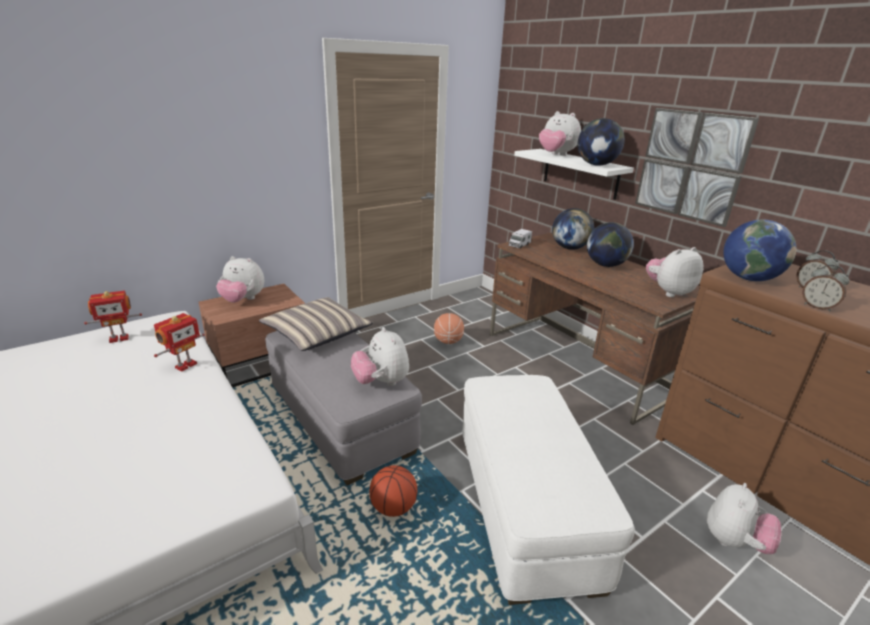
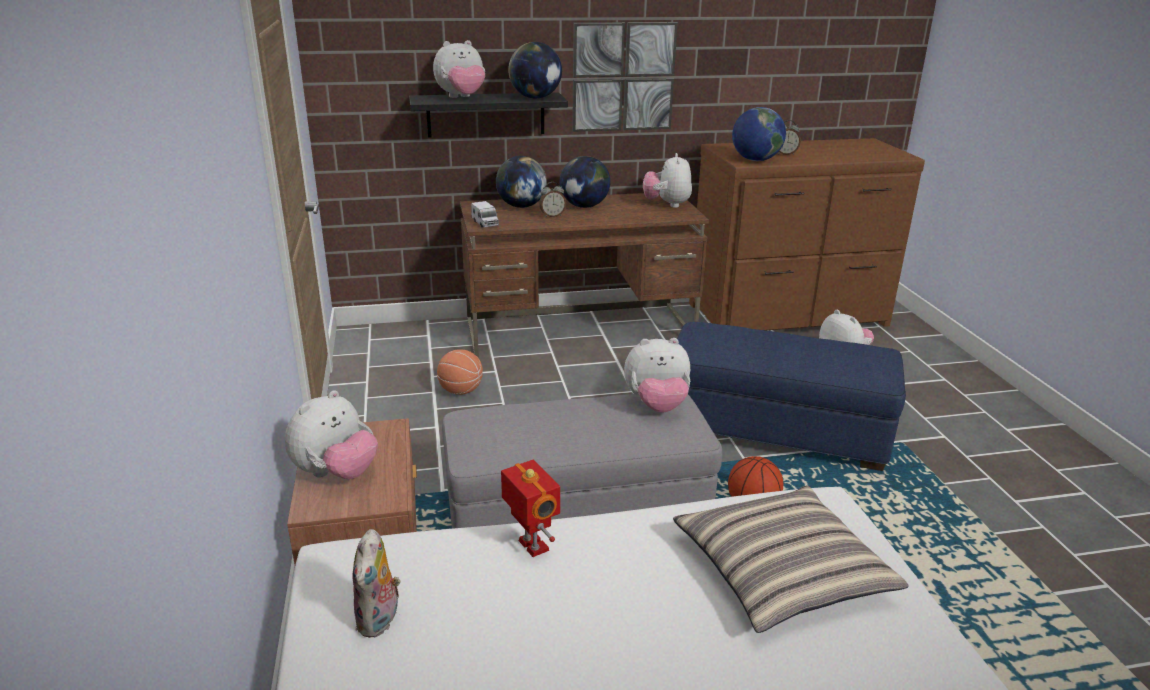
camera: 65 degrees left, 0 degrees up
(119, 338) = (380, 620): toy robot -> plush toy
(317, 333) = (497, 429): pillow -> pillow (781, 571)
(525, 504) = (775, 429): white ottoman -> blue ottoman
(580, 173) = (486, 114): white shelf -> black shelf
(817, 307) = (815, 161): alarm clock -> alarm clock (552, 216)

